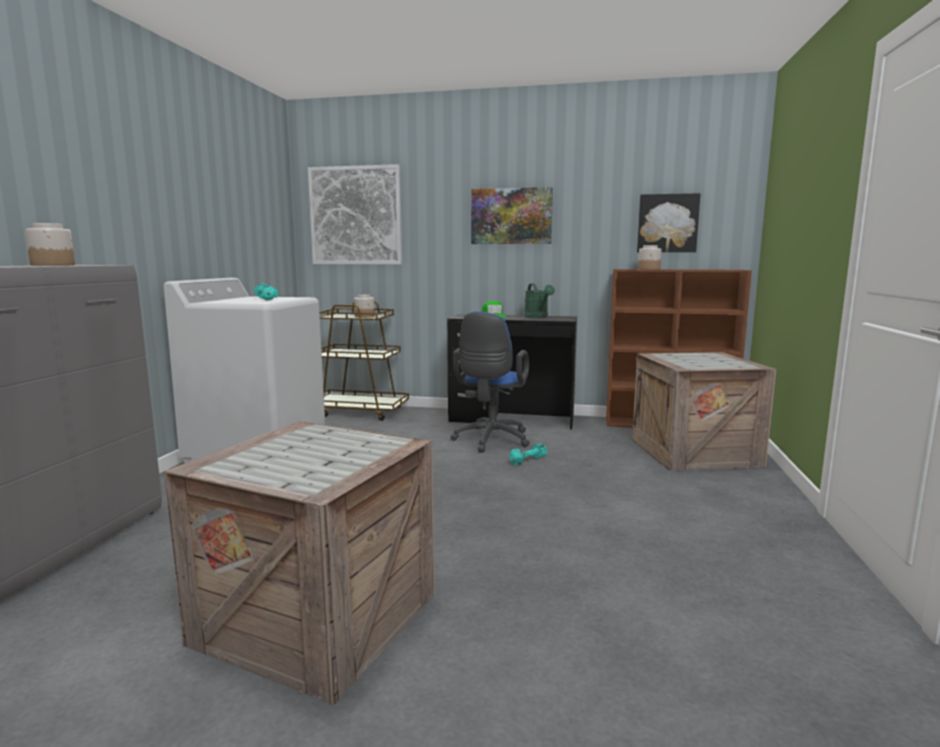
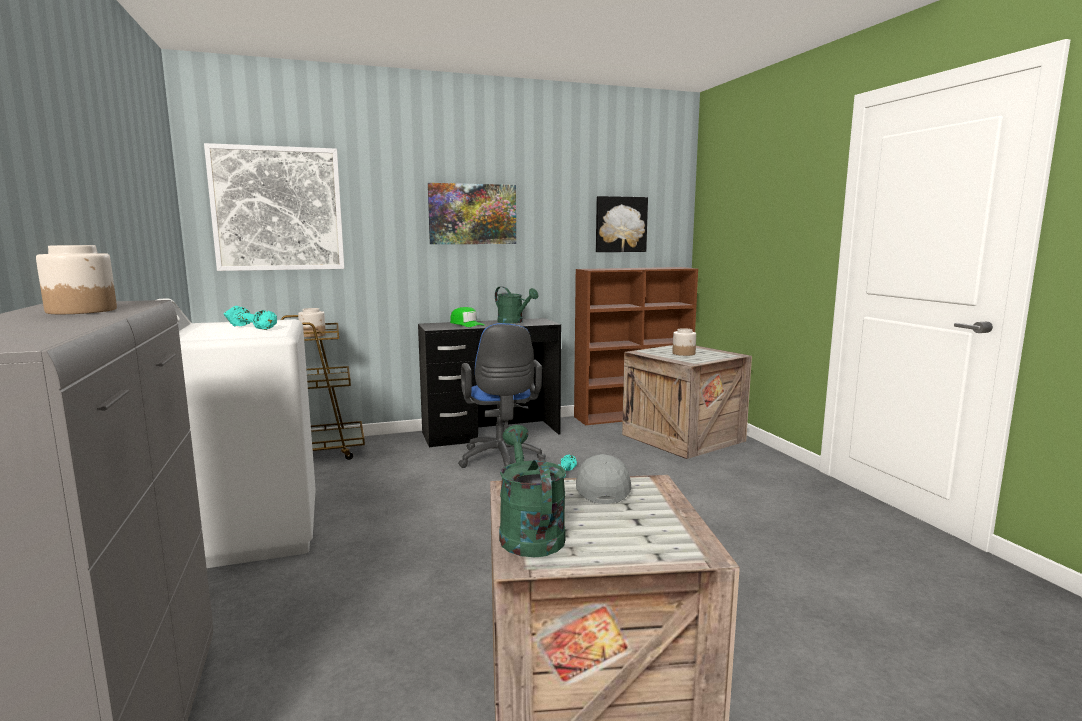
camera: 30 degrees left, 0 degrees up
(244, 452) = (528, 532): none -> green watering can
(356, 439) = (601, 489): none -> grey cap
(649, 269) = (612, 268): jar -> jar (684, 353)

